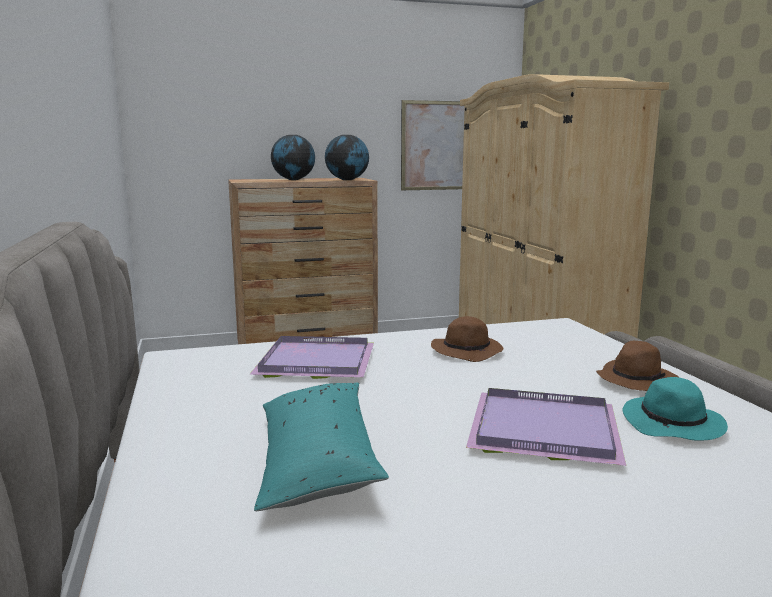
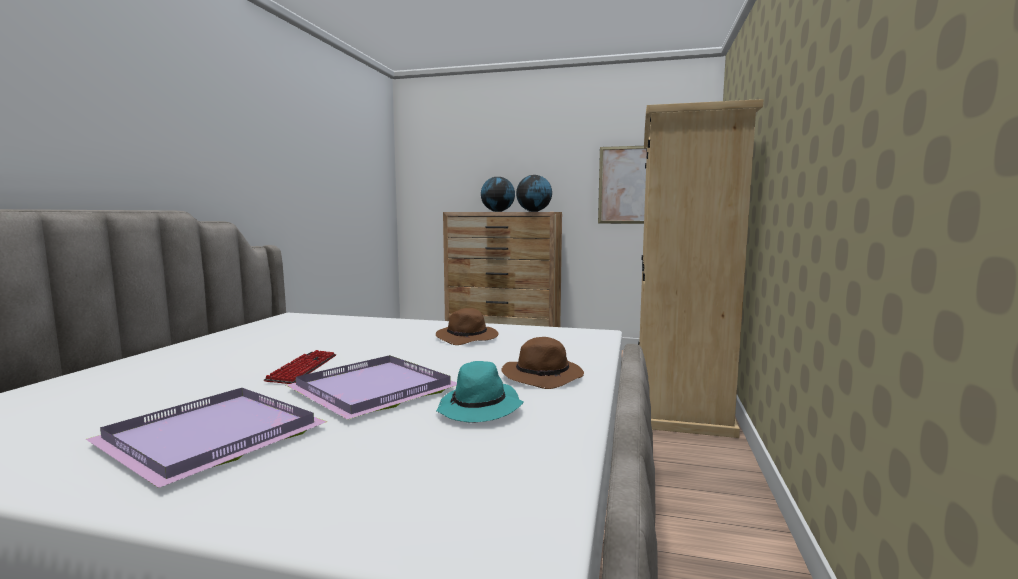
camera: 30 degrees right, 5 degrees down
(316, 461) = (205, 375): turquoise pillow -> none
(318, 361) = (356, 329): purple tray -> purple tray (216, 437)
(406, 424) = (303, 369): none -> keyboard

